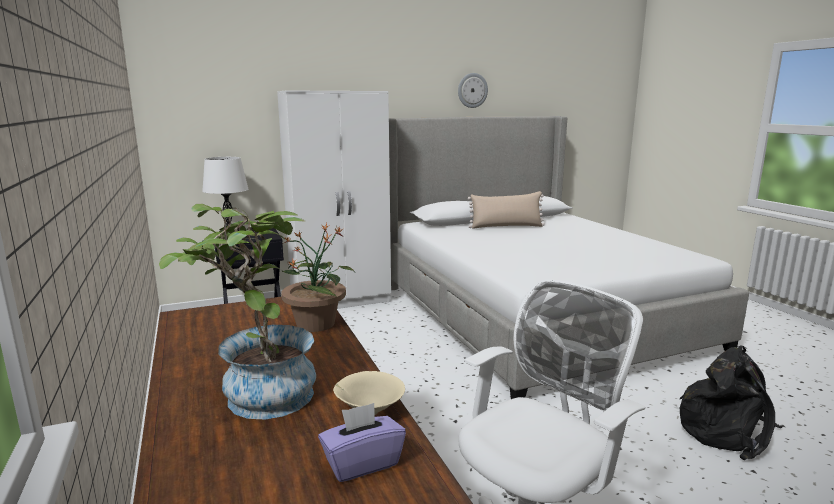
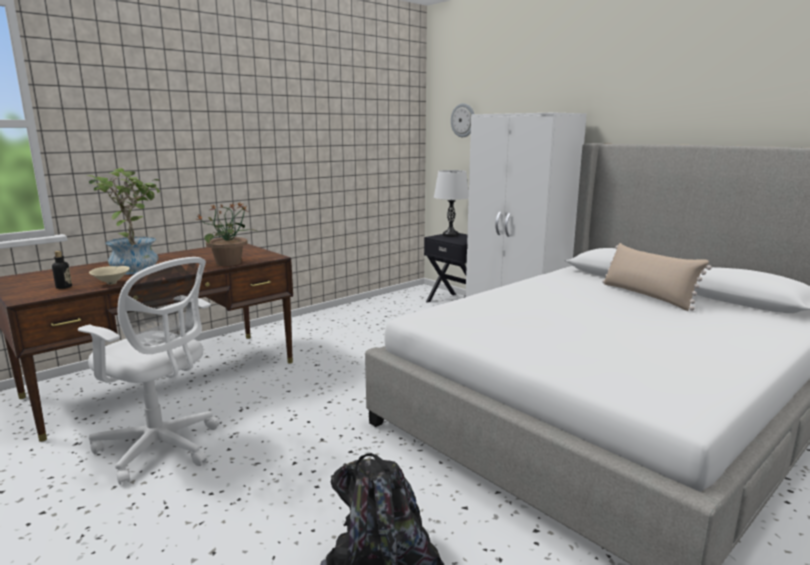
camera: 70 degrees right, 0 degrees up
(362, 463) = (64, 287): purple tissue box -> bottle
(472, 90) = (729, 108): wall clock -> wall clock (463, 120)

